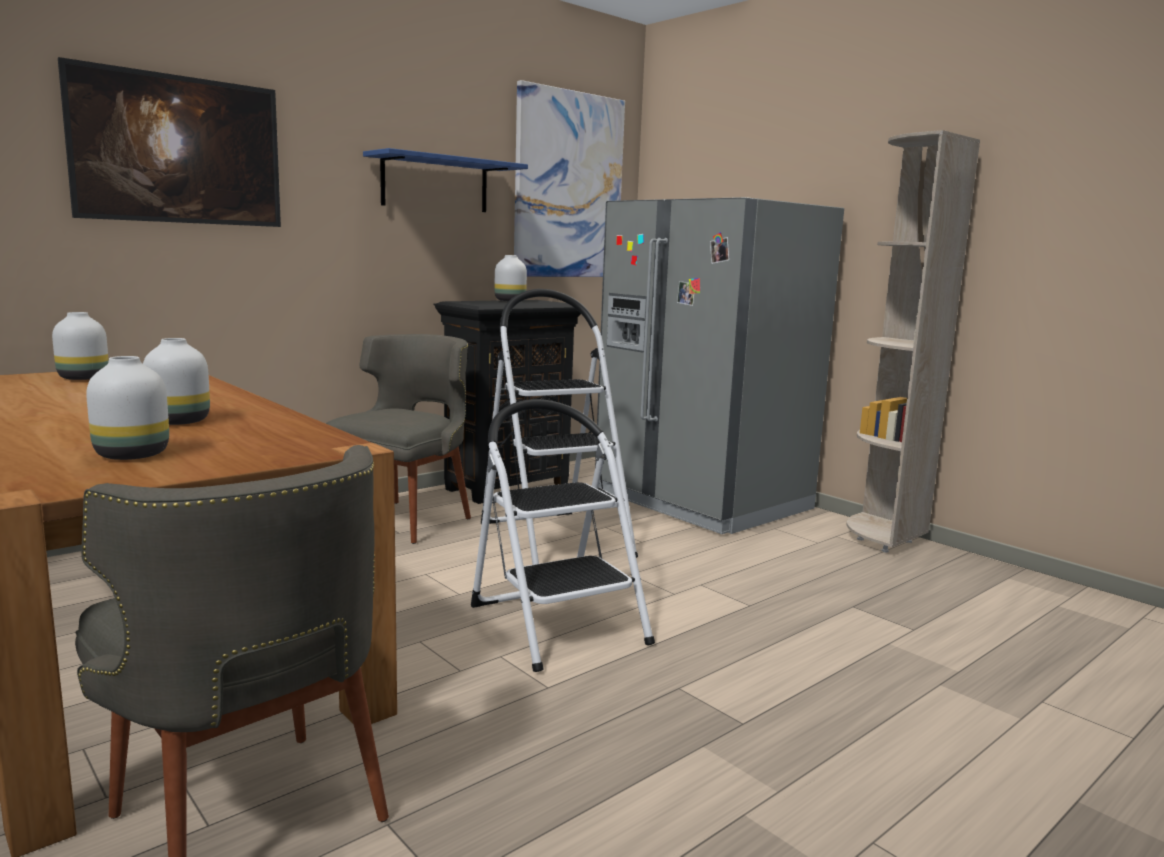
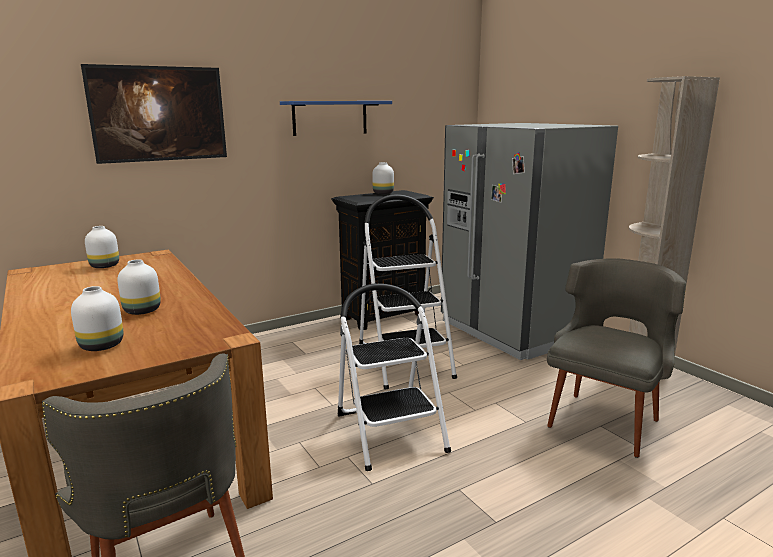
camera: 10 degrees right, 5 degrees up
(403, 522) = (310, 345): grey chair -> grey chair (602, 424)
(568, 186) = (425, 109): picture -> none

